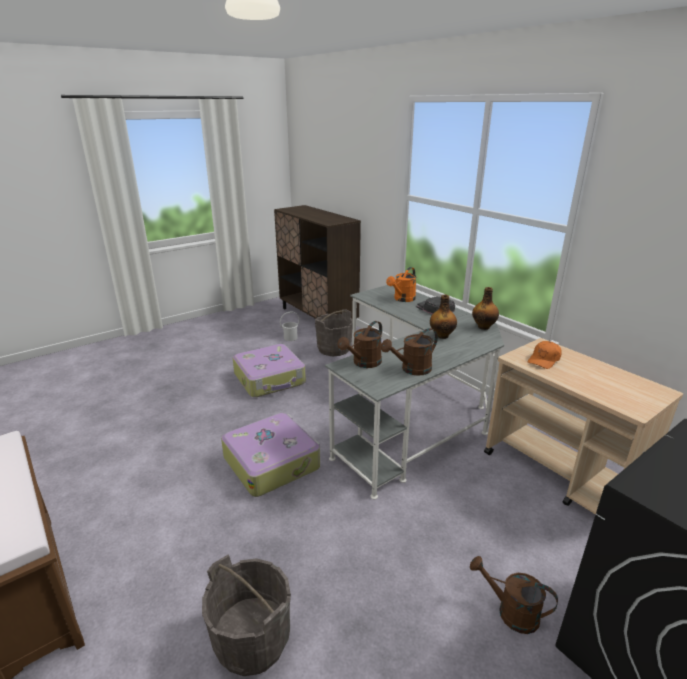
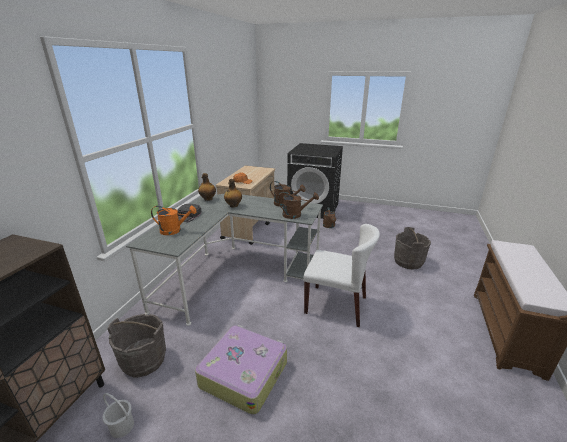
camera: 125 degrees left, 0 degrees up
(272, 462) = (336, 305): suitcase -> white chair

